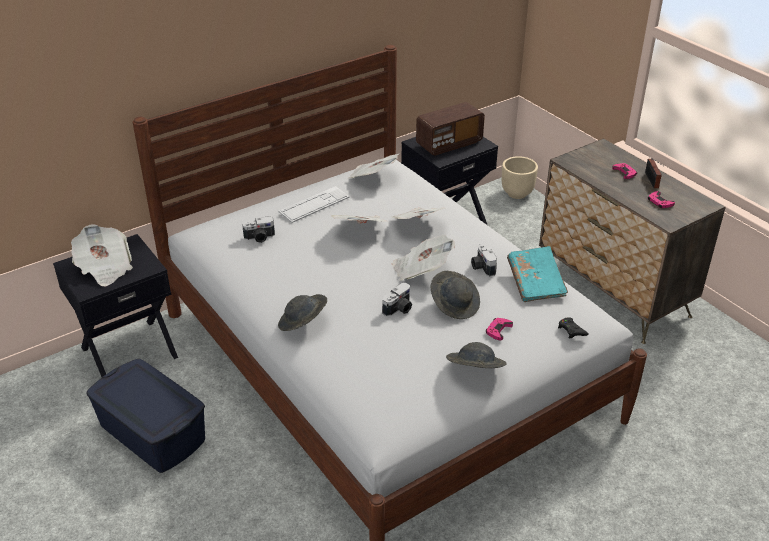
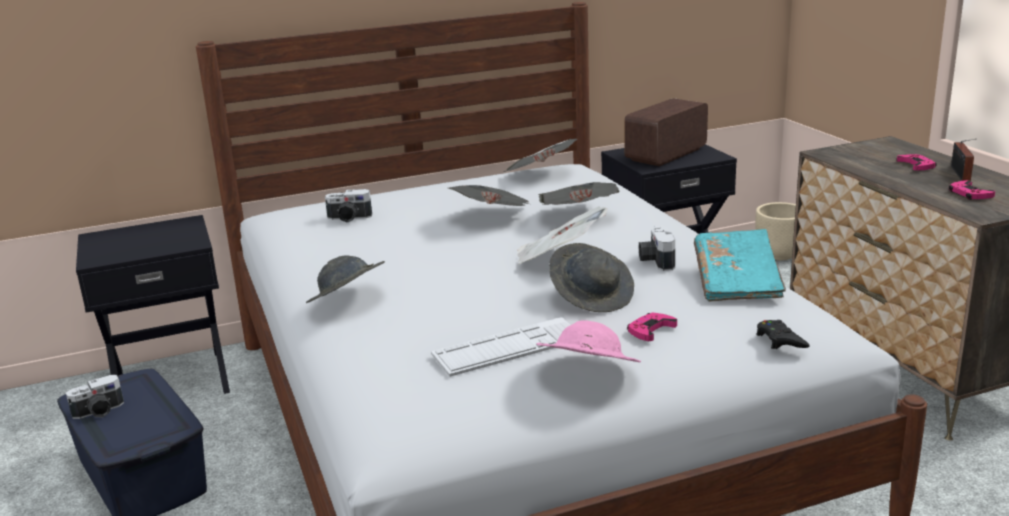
camera: 15 degrees right, 15 degrees down
(104, 268) = (135, 241): newspaper -> none
(314, 205) = (443, 193): keyboard -> keyboard (508, 348)
(399, 309) = (501, 296): camera -> camera (99, 412)
(449, 144) = (666, 155): radio -> radio turned 150 degrees clockwise
(474, 370) = (587, 375): grey hat -> pink hat

